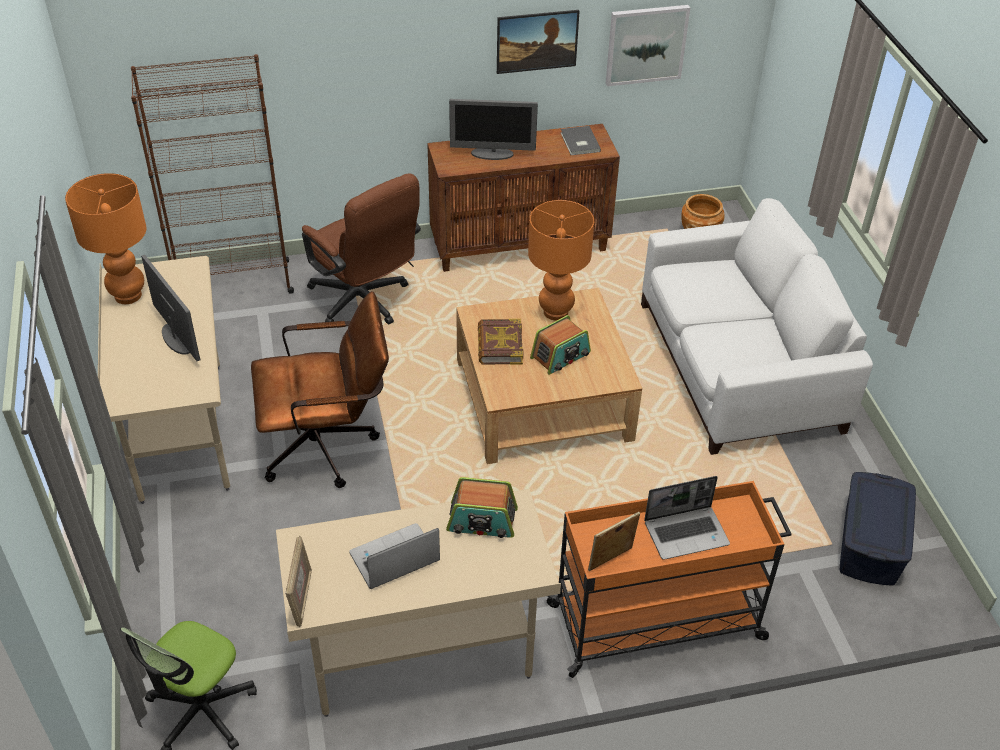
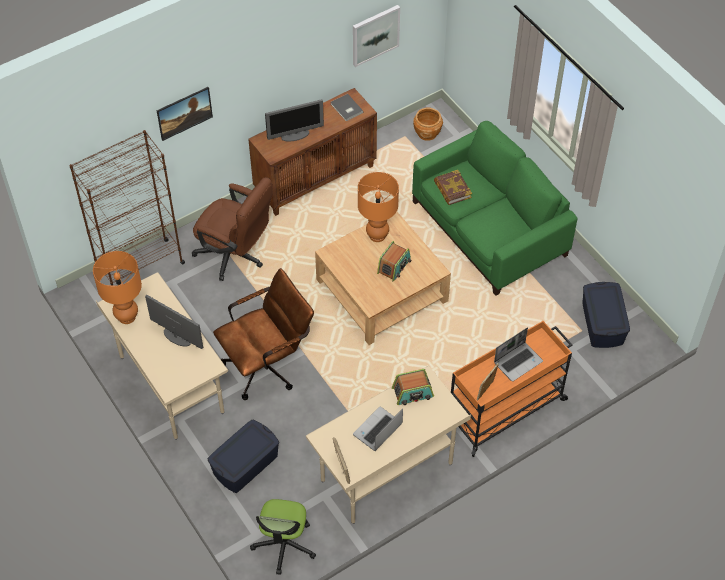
camera: 20 degrees left, 10 degrees up
(215, 569) = (245, 464): none -> blue storage box
(499, 346) = (354, 270): book -> book (452, 190)
(536, 55) = (310, 65): picture -> picture (185, 120)
(737, 366) = (488, 229): white sofa -> green sofa

